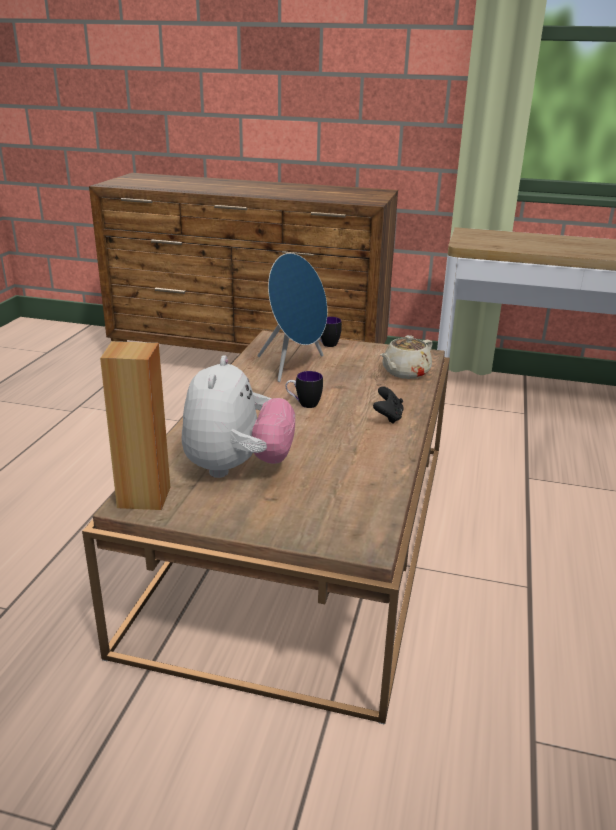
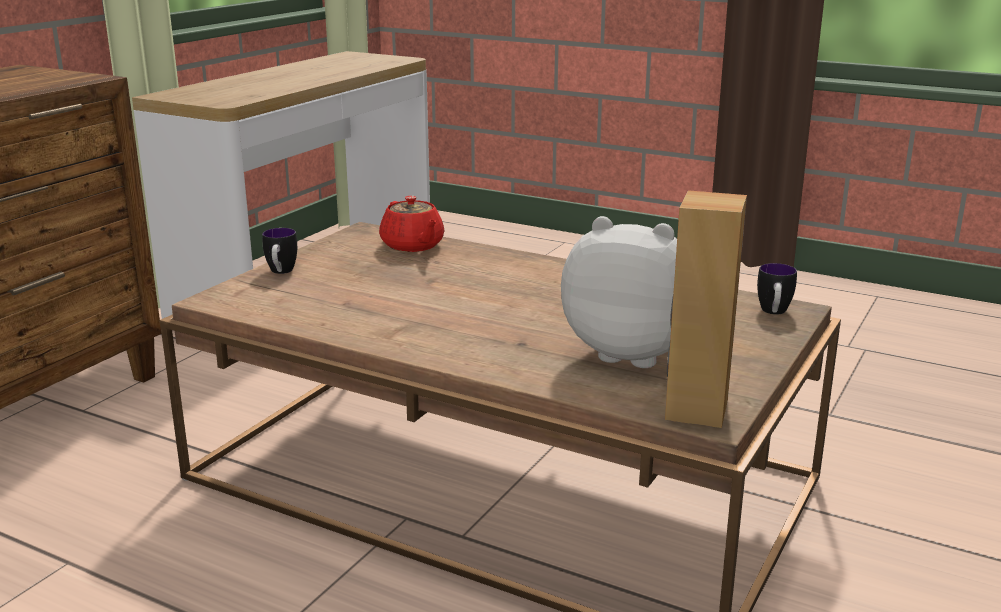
camera: 75 degrees left, 5 degrees down
(294, 366) = (343, 297): blue speaker -> none
(303, 404) = (472, 303): mug -> mug (773, 313)
(388, 417) = (531, 269): black game controller -> none
(405, 373) = (413, 246): beige teapot -> red teapot

